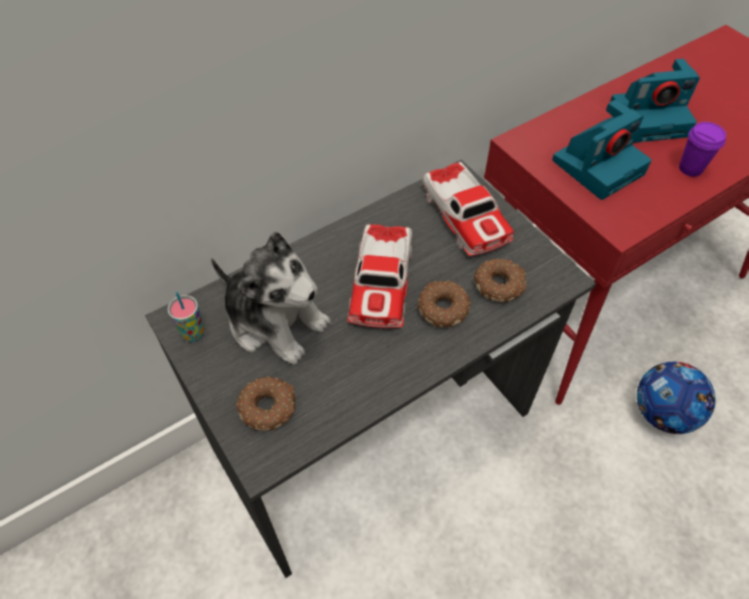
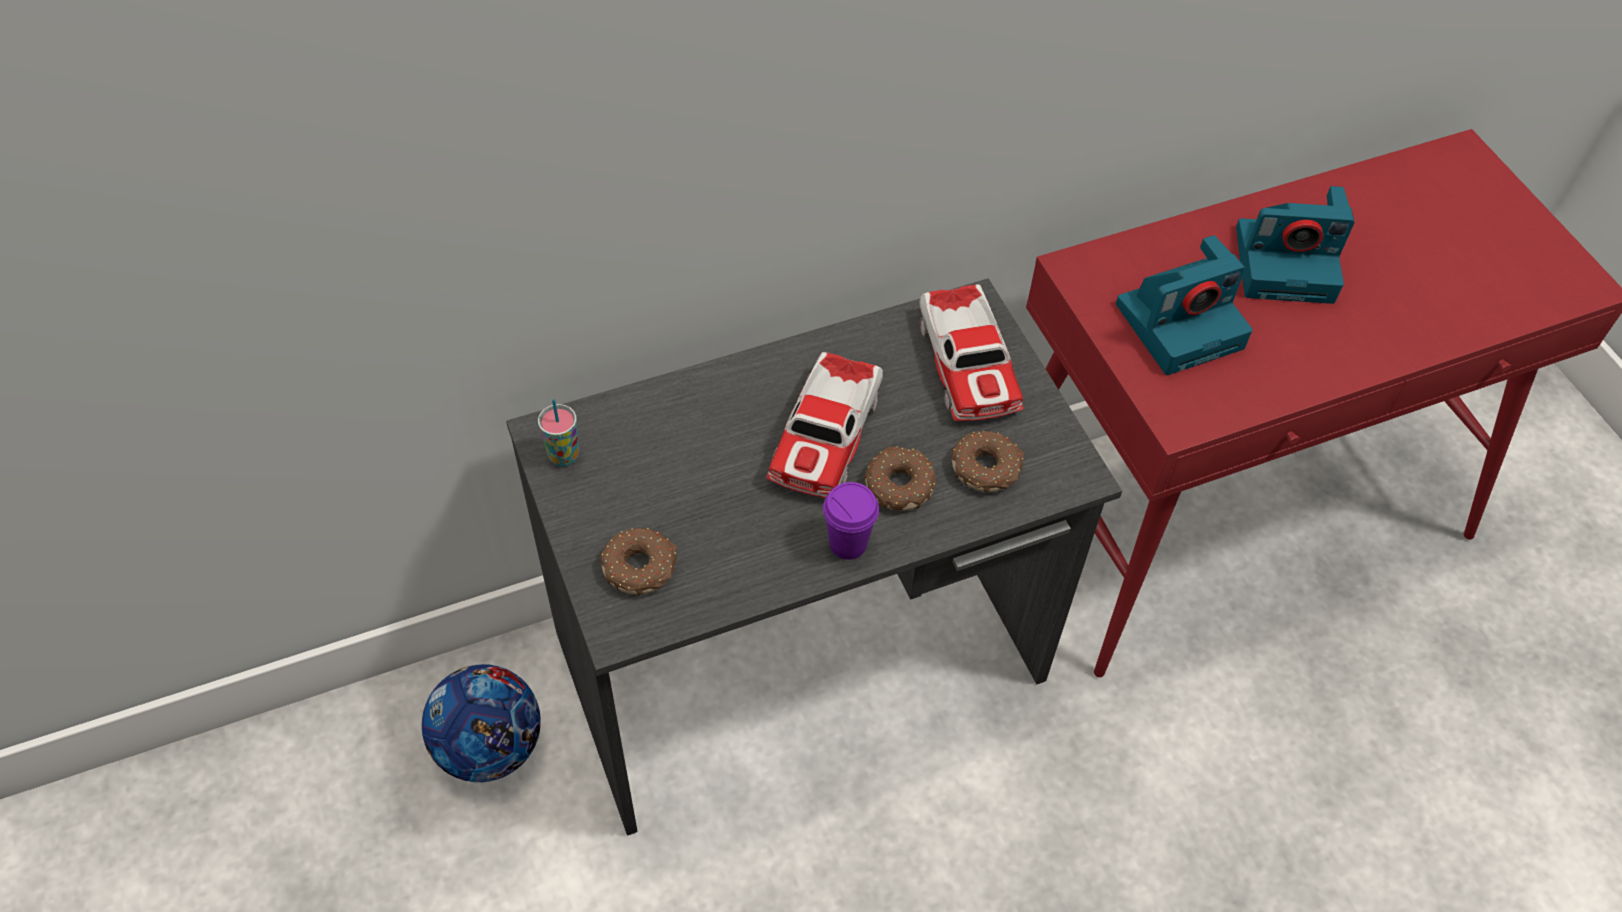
camera: 10 degrees right, 0 degrees up
(275, 321) = (673, 460): plush toy -> none
(662, 413) = (1260, 723): football -> football (490, 747)
(690, 168) = (1316, 352): purple cup -> purple cup (848, 544)

